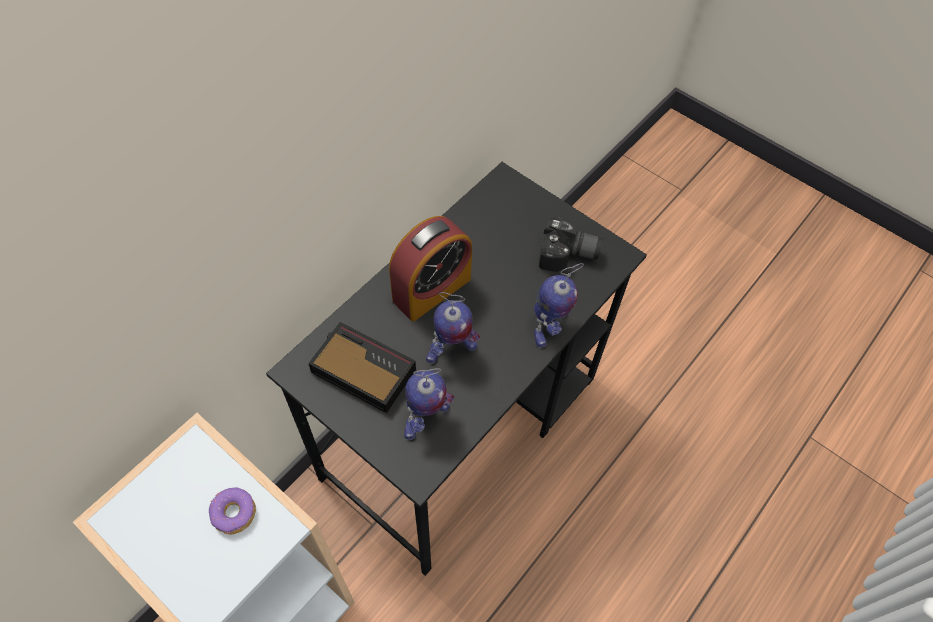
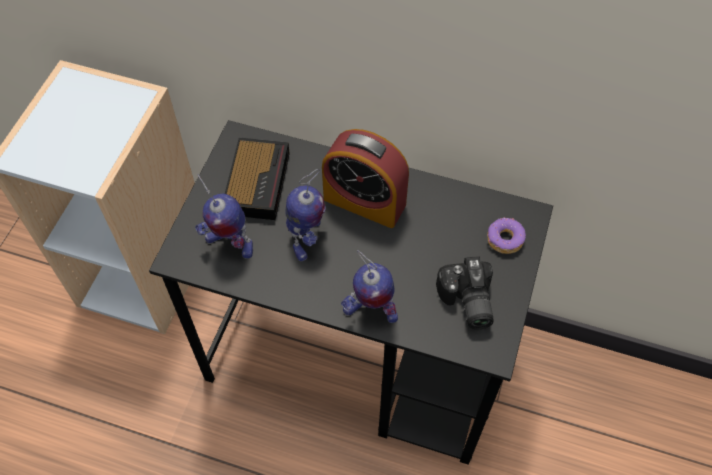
camera: 70 degrees right, 0 degrees up
(234, 514) = (92, 144): donut -> donut (504, 239)
(450, 350) = (306, 239): toy robot -> toy robot turned 120 degrees counterclockwise

